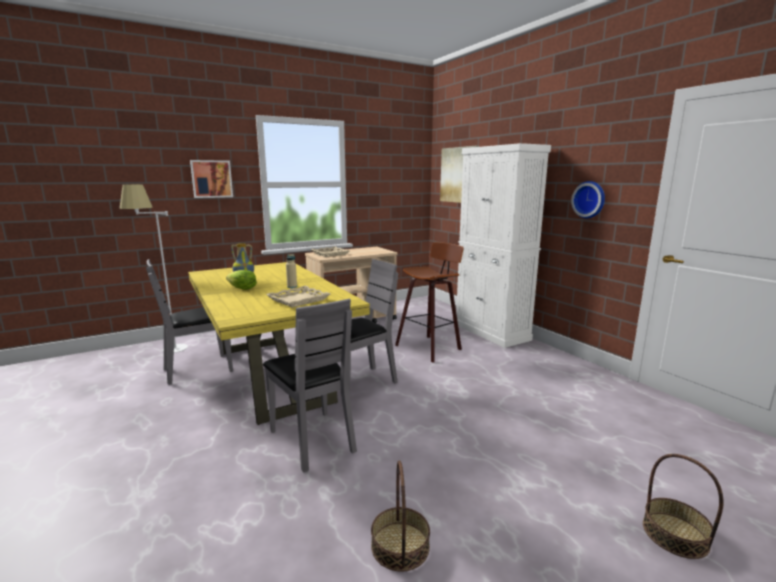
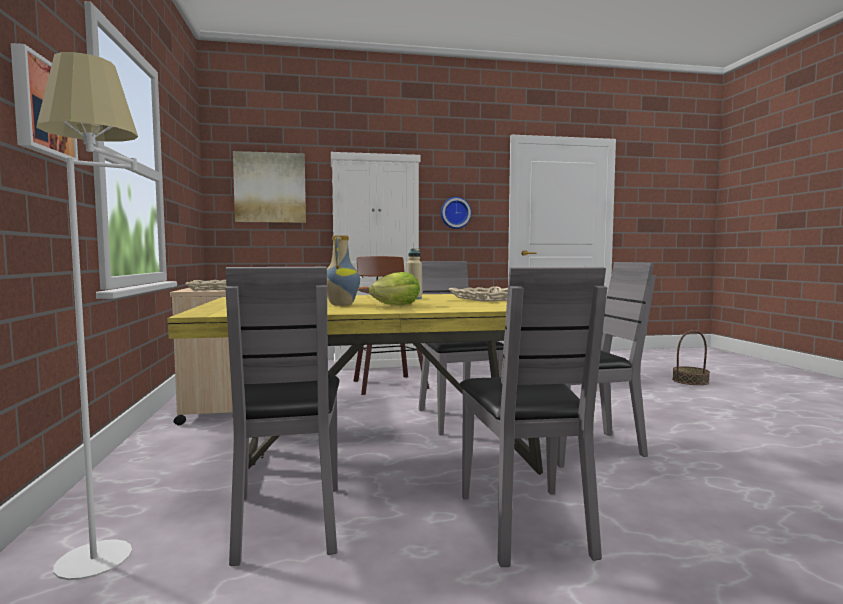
camera: 70 degrees left, 10 degrees down
(188, 425) = (526, 523): none -> grey chair
(400, 545) = (735, 433): basket -> none

